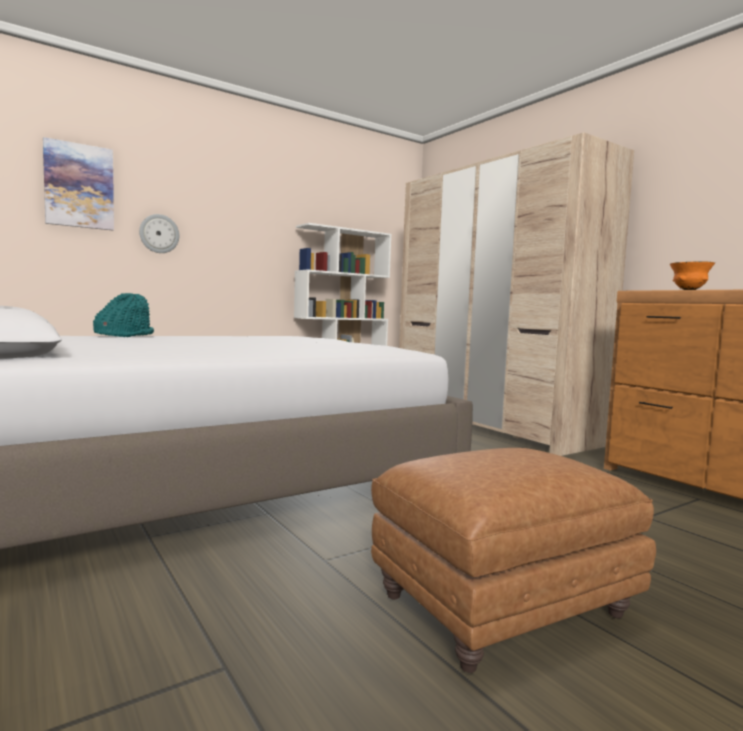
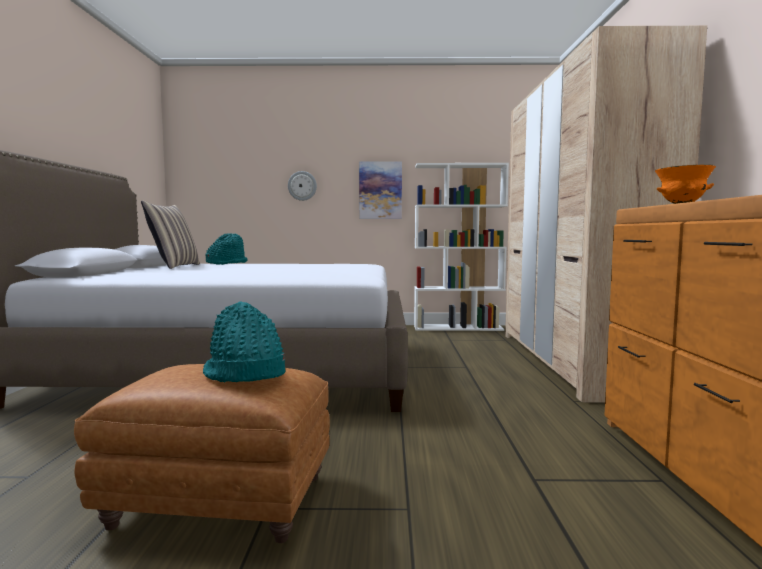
camera: 35 degrees right, 0 degrees up
(75, 340) = (174, 266): none -> pillow
(79, 186) = (248, 158): picture -> picture (380, 190)
(536, 456) = (244, 374): none -> turquoise hat

